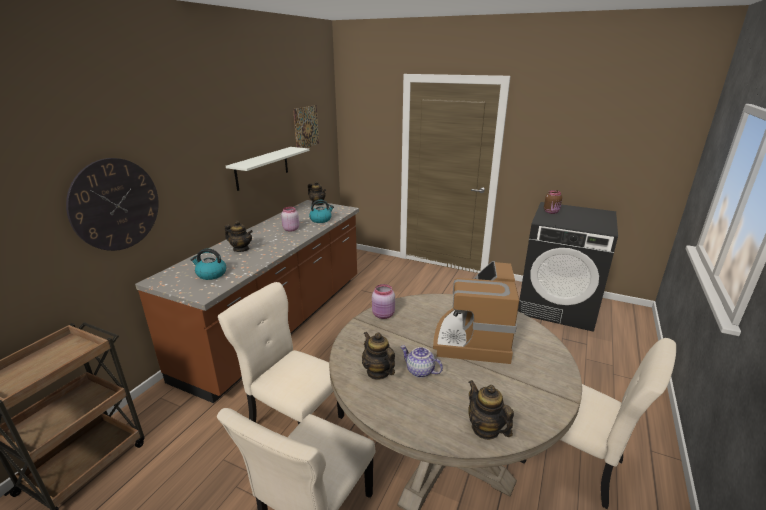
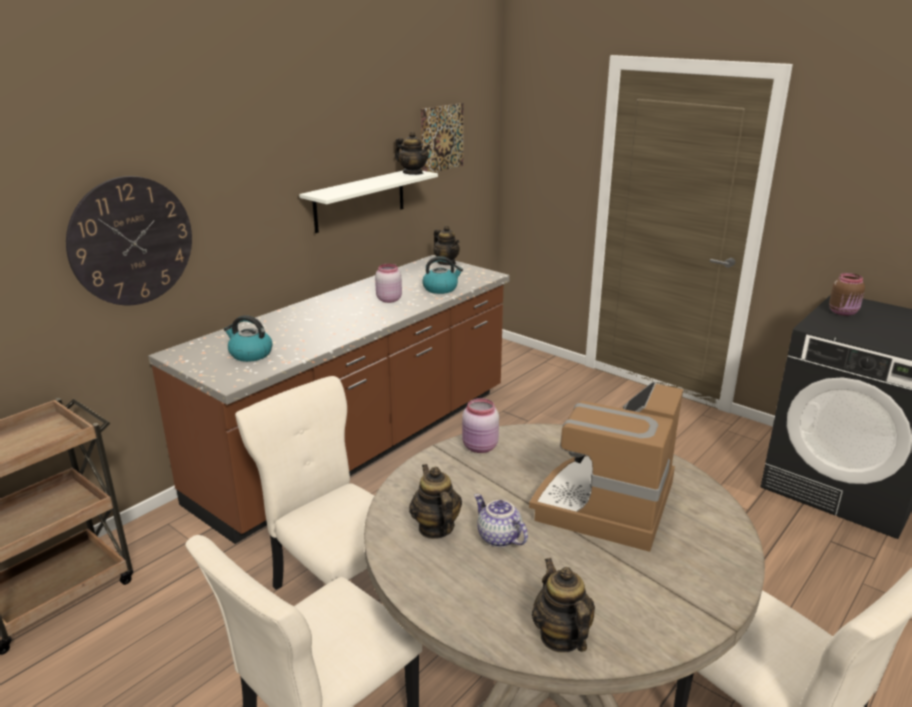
camera: 15 degrees right, 0 degrees up
(241, 249) = (305, 322): teapot -> teapot (413, 173)

